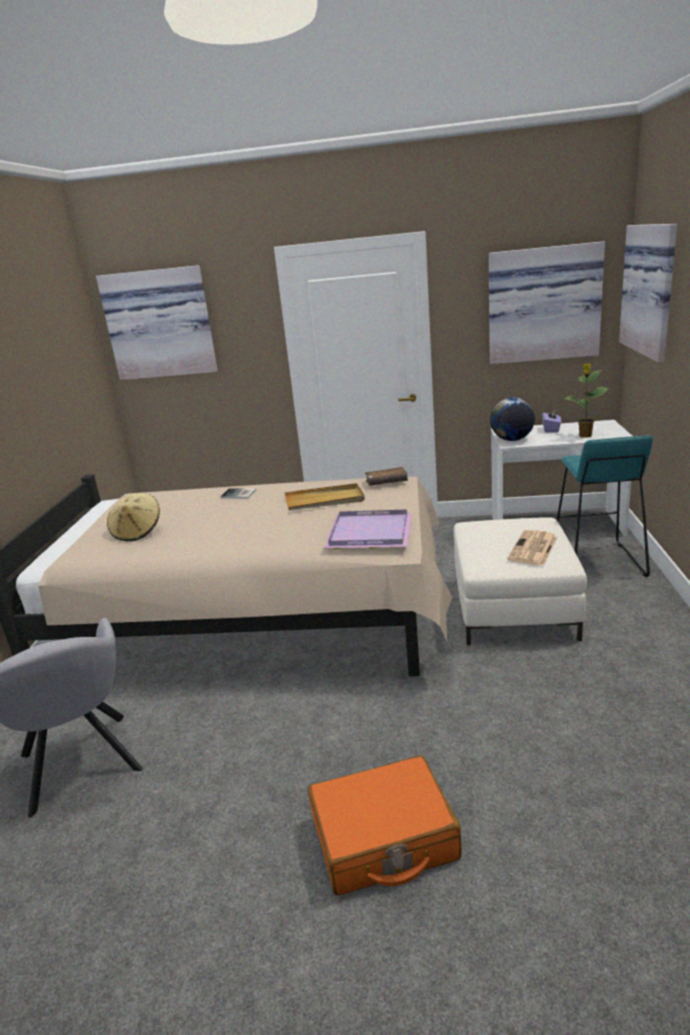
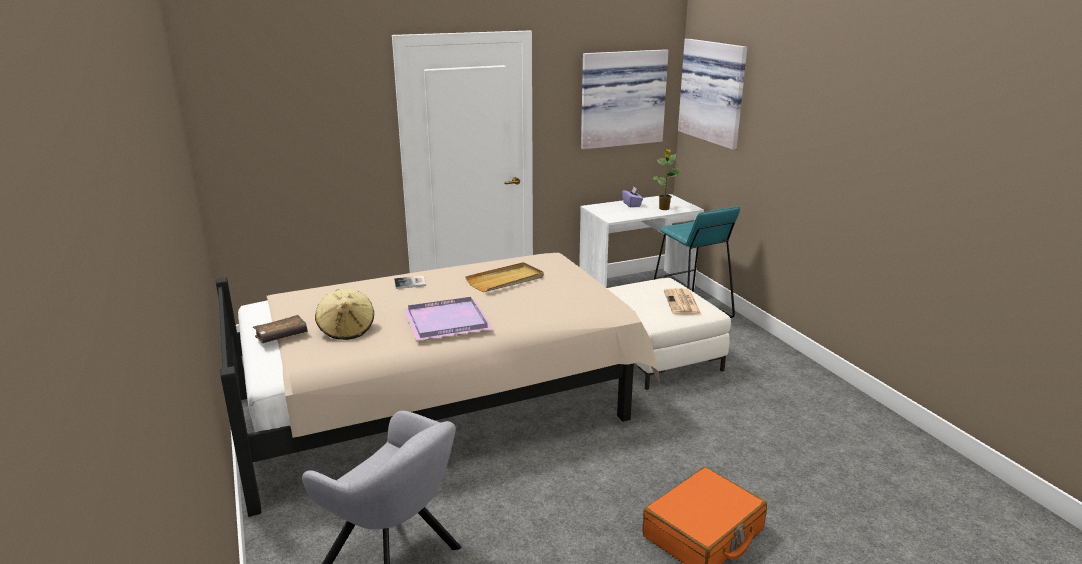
camera: 30 degrees left, 0 degrees up
(160, 323) = (262, 108): picture -> none
(371, 532) = (581, 302): purple tray -> purple tray (448, 321)
(386, 482) = (542, 259): brown book -> brown book (281, 336)
(512, 440) = (610, 215): globe -> none

